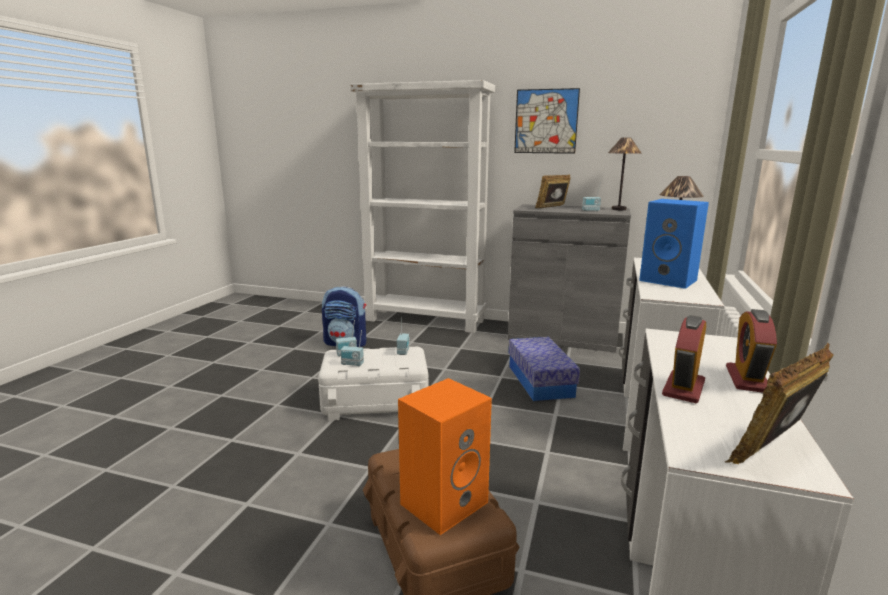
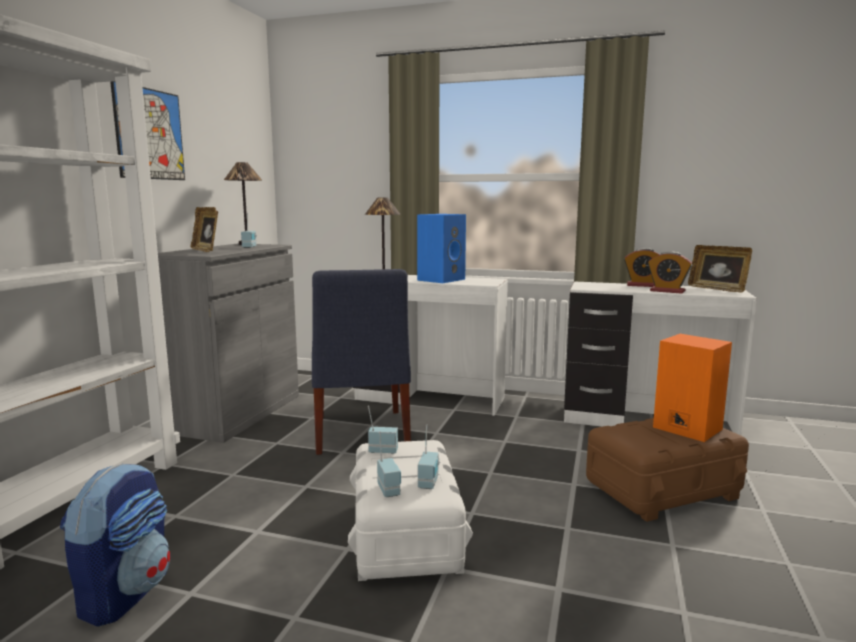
camera: 90 degrees left, 5 degrees down
(540, 381) = (360, 433): storage box -> blue chair

